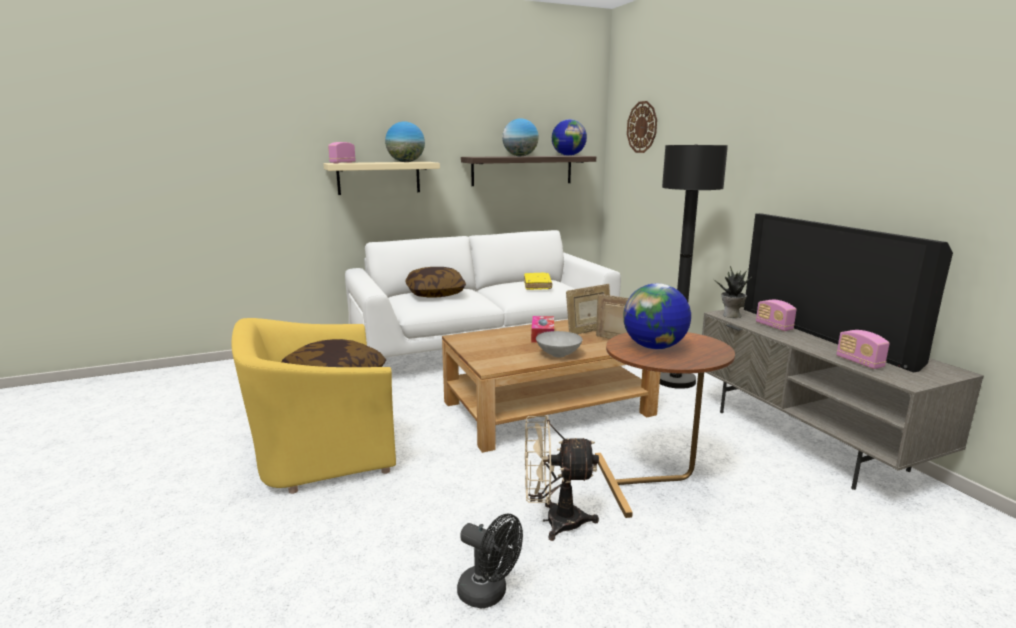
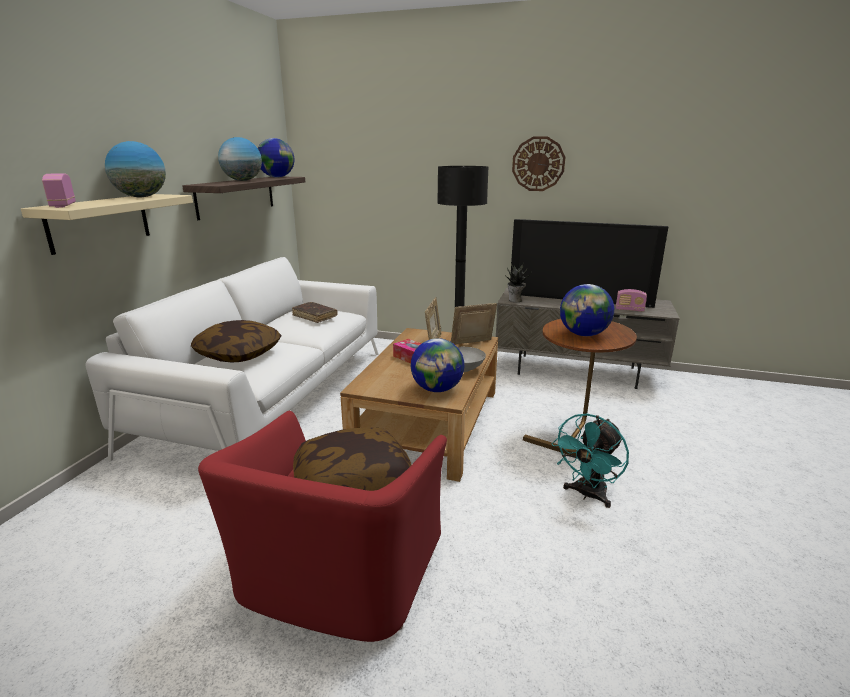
camera: 50 degrees left, 5 degrees up
(321, 451) = (338, 575): yellow armchair -> red armchair
(489, 594) = (654, 564): black fan -> none
(501, 358) = (437, 389): none -> globe
(537, 285) = (315, 316): yellow book -> brown book
(554, 521) = (587, 495): beige fan -> turquoise fan
(642, 127) = (345, 147): wall clock -> wall clock (538, 164)
(774, 326) = (550, 301): radio -> none

